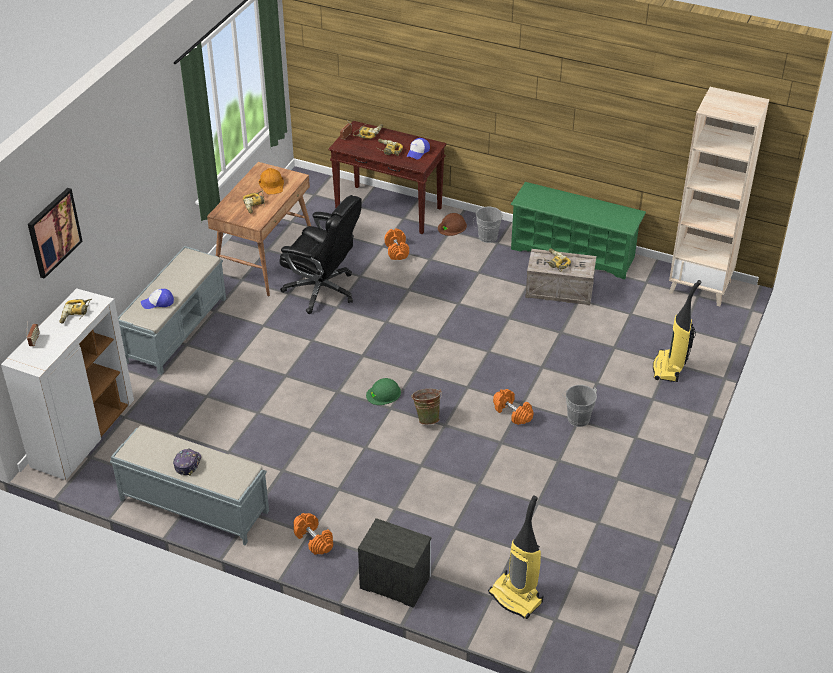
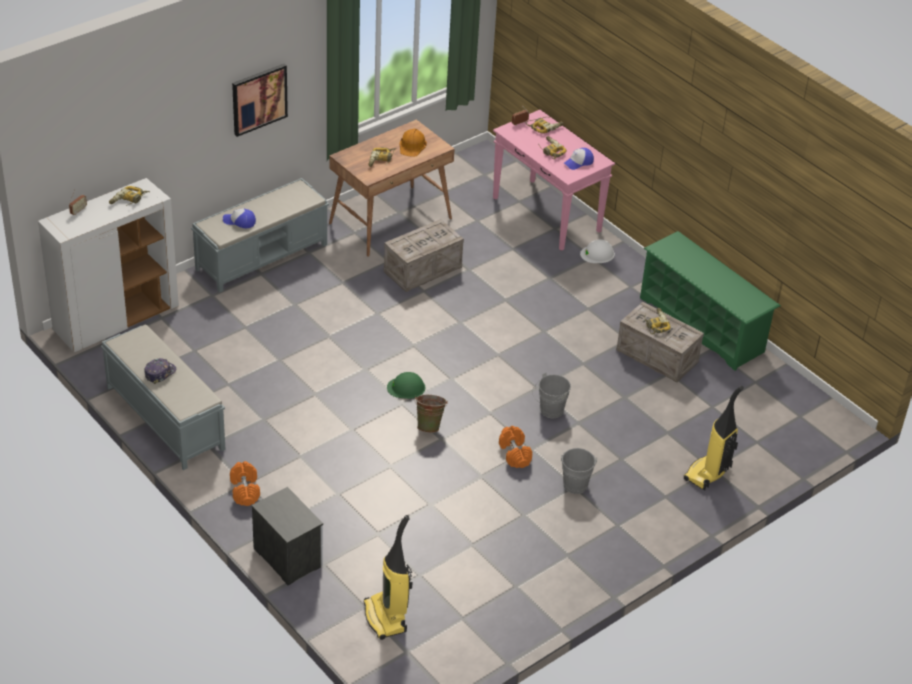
camera: 25 degrees right, 0 degrees up
(53, 232) = (131, 117): picture -> picture (259, 99)
(322, 290) = (422, 270): black office chair -> crate
(389, 210) = (547, 215): brown console table -> pink console table
(397, 251) = (523, 258): orange dumbbell -> none
(452, 226) = (597, 254): brown hard hat -> white hard hat
(487, 238) = (624, 278): grey bucket -> grey bucket (549, 411)
(700, 287) = (810, 408): beige bookcase -> none

